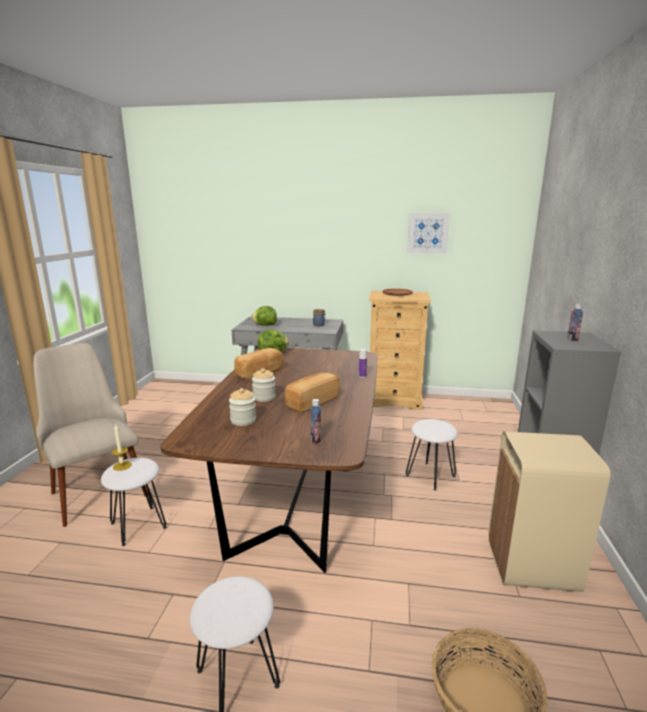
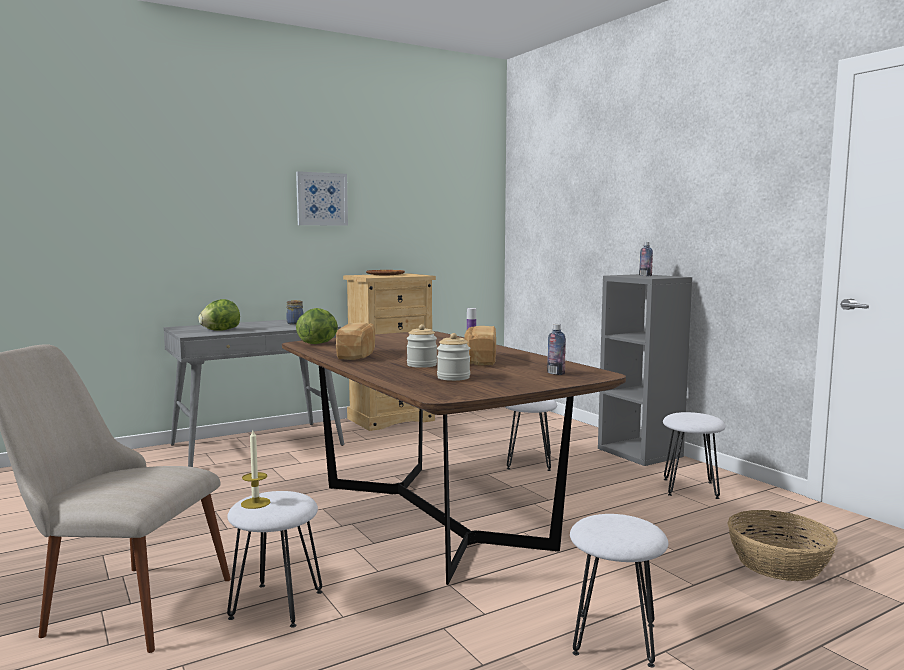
camera: 40 degrees left, 10 degrees down
(428, 233) = (404, 200): picture -> picture (321, 199)
(532, 566) = (691, 488): beige trash can -> white stool

